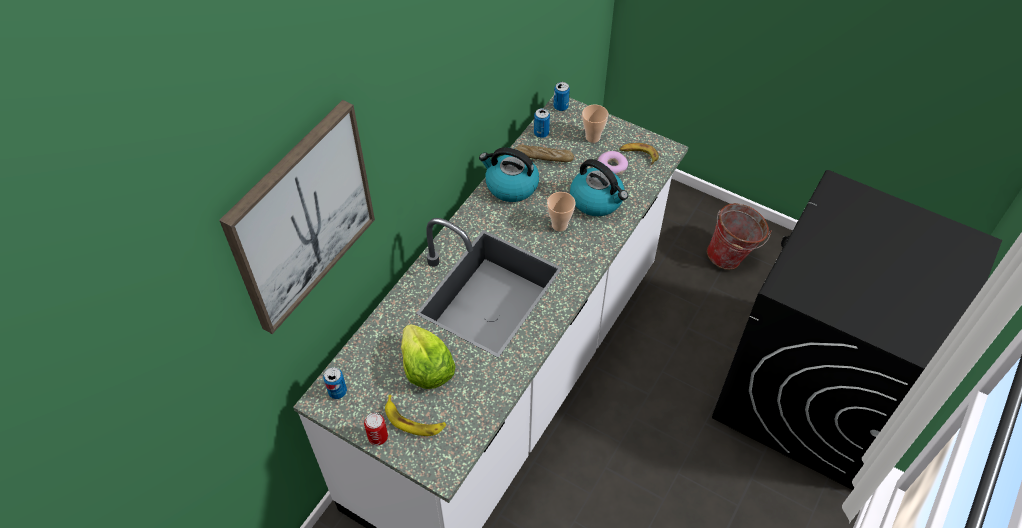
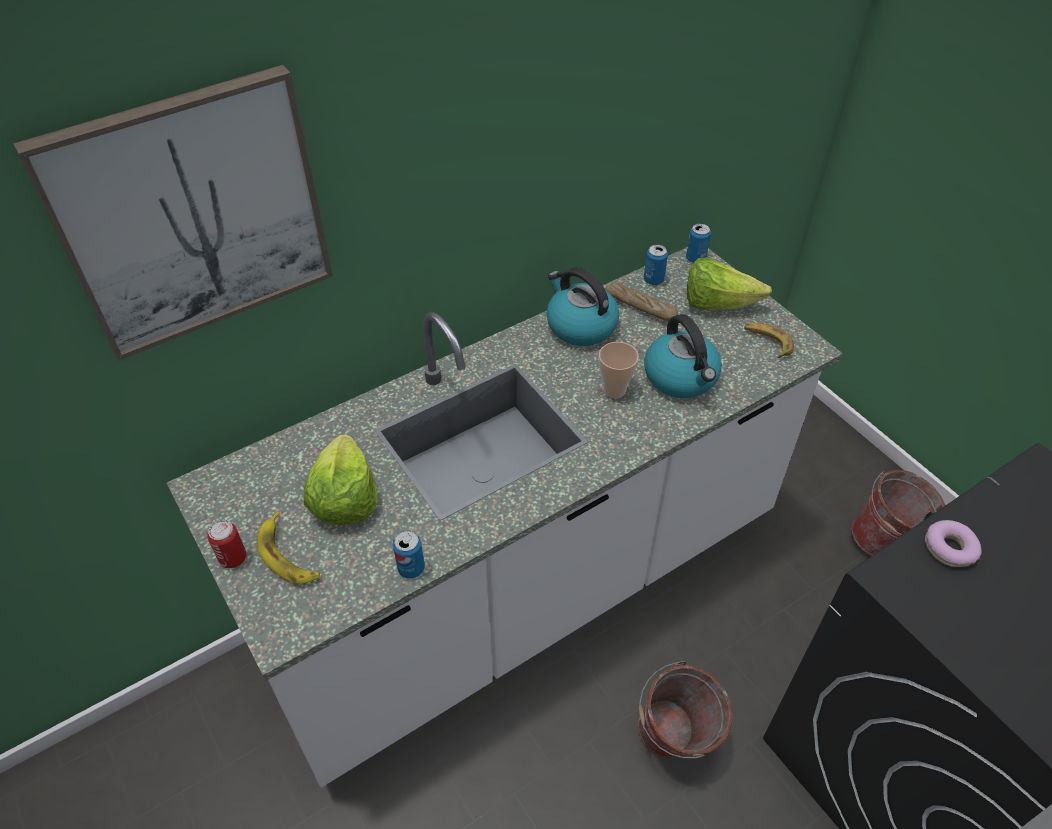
camera: 25 degrees right, 5 degrees down
(337, 391) = (225, 485): can -> can (411, 568)
(592, 137) = (717, 304): cup -> lettuce
(612, 167) = (723, 345): donut -> donut (949, 549)
(659, 445) = (674, 743): none -> bucket

